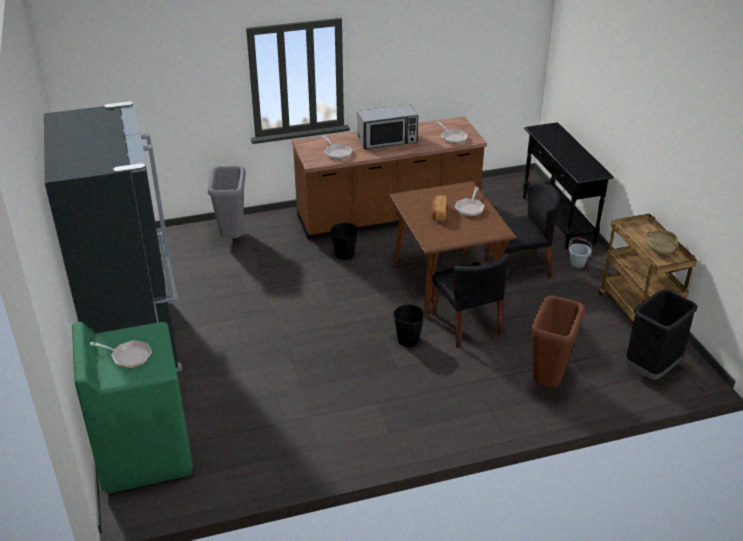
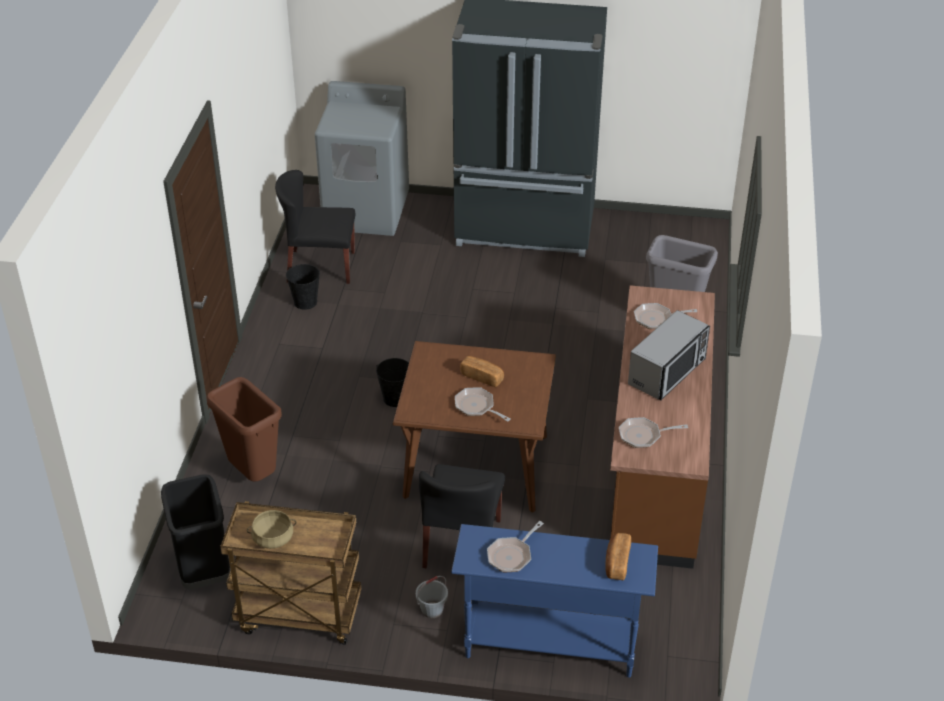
camera: 115 degrees right, 5 degrees up
(128, 356) = (357, 116): frying pan -> frying pan (512, 555)
(144, 453) = (366, 212): green washing machine -> grey washing machine
(344, 254) = (587, 400): black bucket -> black bucket (305, 302)
(387, 140) = (667, 372): microwave -> microwave turned 150 degrees counterclockwise
(466, 325) = (387, 451): black chair -> black chair (320, 267)
(550, 134) = (616, 563): none -> bread
(557, 220) = (549, 645): black console table -> blue console table

